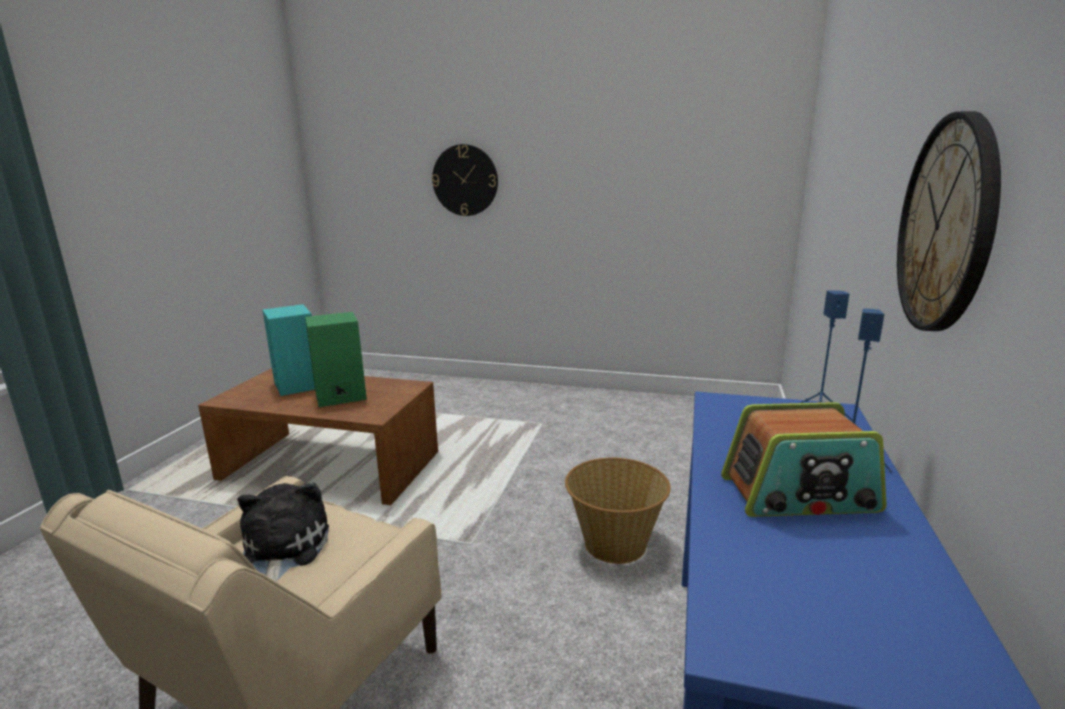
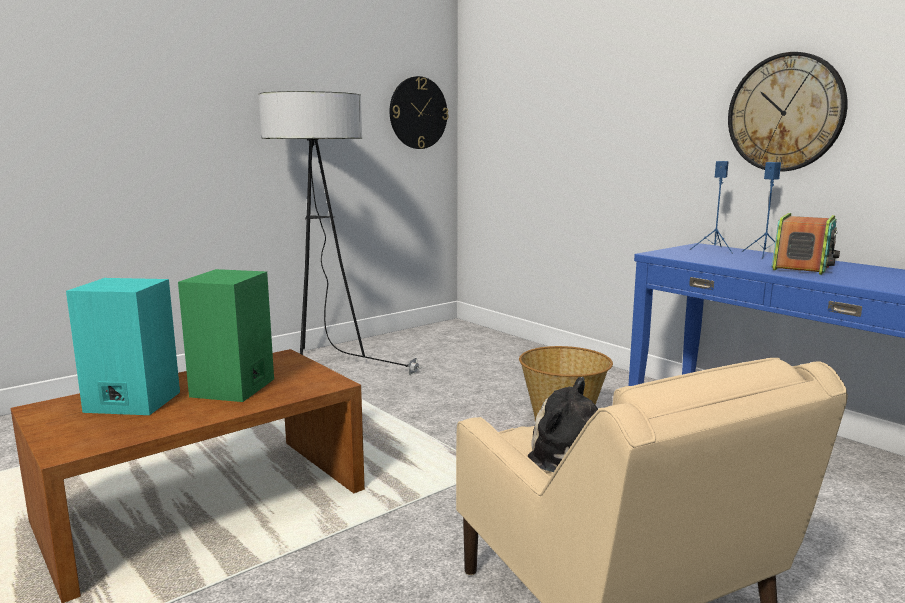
camera: 55 degrees left, 5 degrees down
(465, 180) = (134, 113): wall clock -> wall clock (418, 113)
(576, 405) = (327, 365): none -> floor lamp

